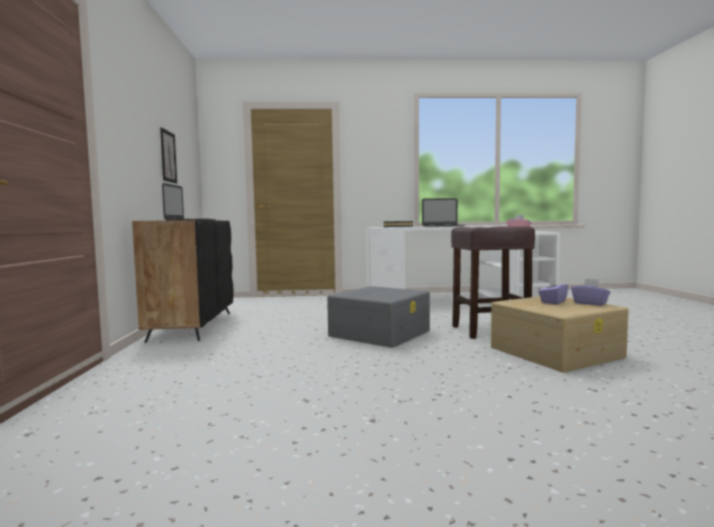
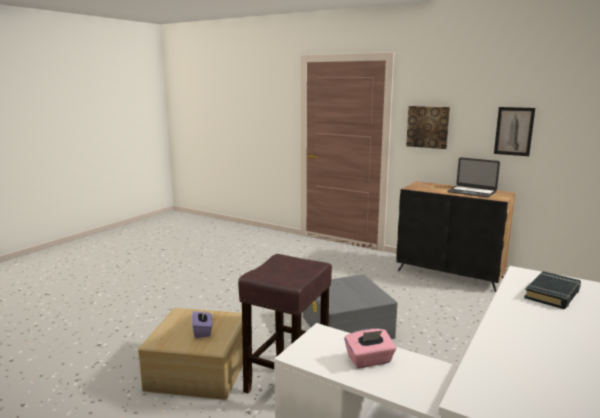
camera: 125 degrees right, 10 degrees up
(125, 139) = (428, 127): none -> picture
(443, 226) = (534, 329): laptop -> none
(590, 303) = (171, 342): purple tissue box -> none

